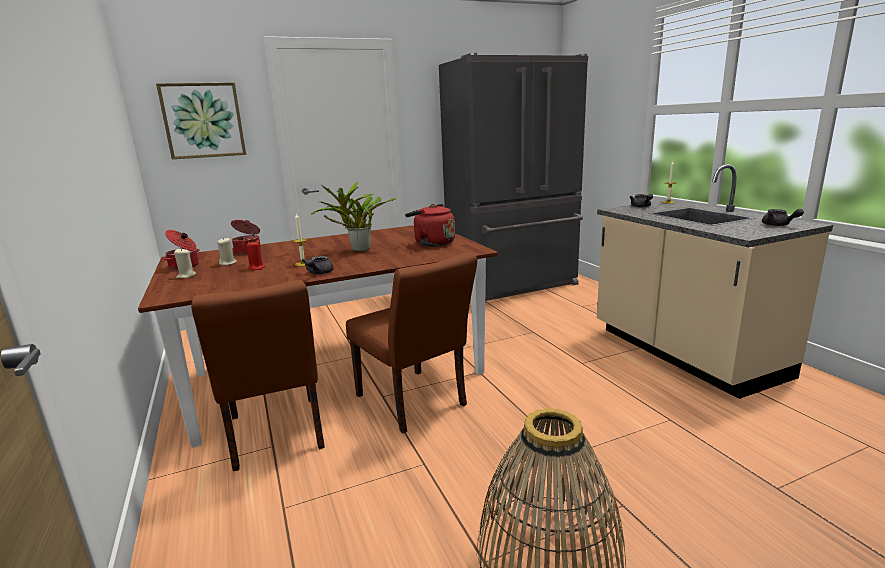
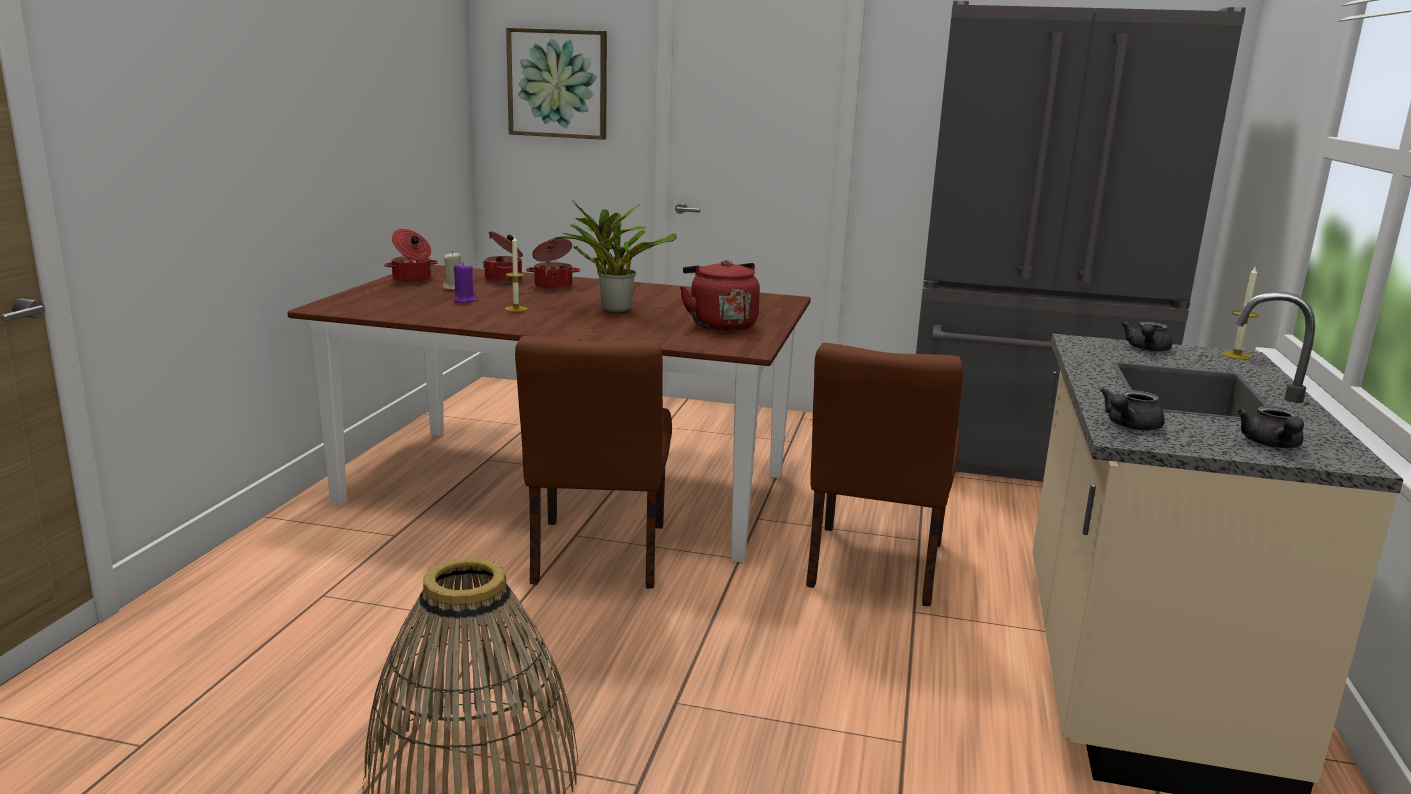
camera: 35 degrees right, 0 degrees up
(186, 276) = (388, 291): beige candle -> none
(257, 268) = (464, 300): red candle -> purple candle
(276, 437) = (410, 529): brown chair -> brown chair (872, 571)
(289, 248) = (553, 286): none -> cooking pot
(318, 273) = (501, 324): grey teapot -> grey teapot (1128, 426)

